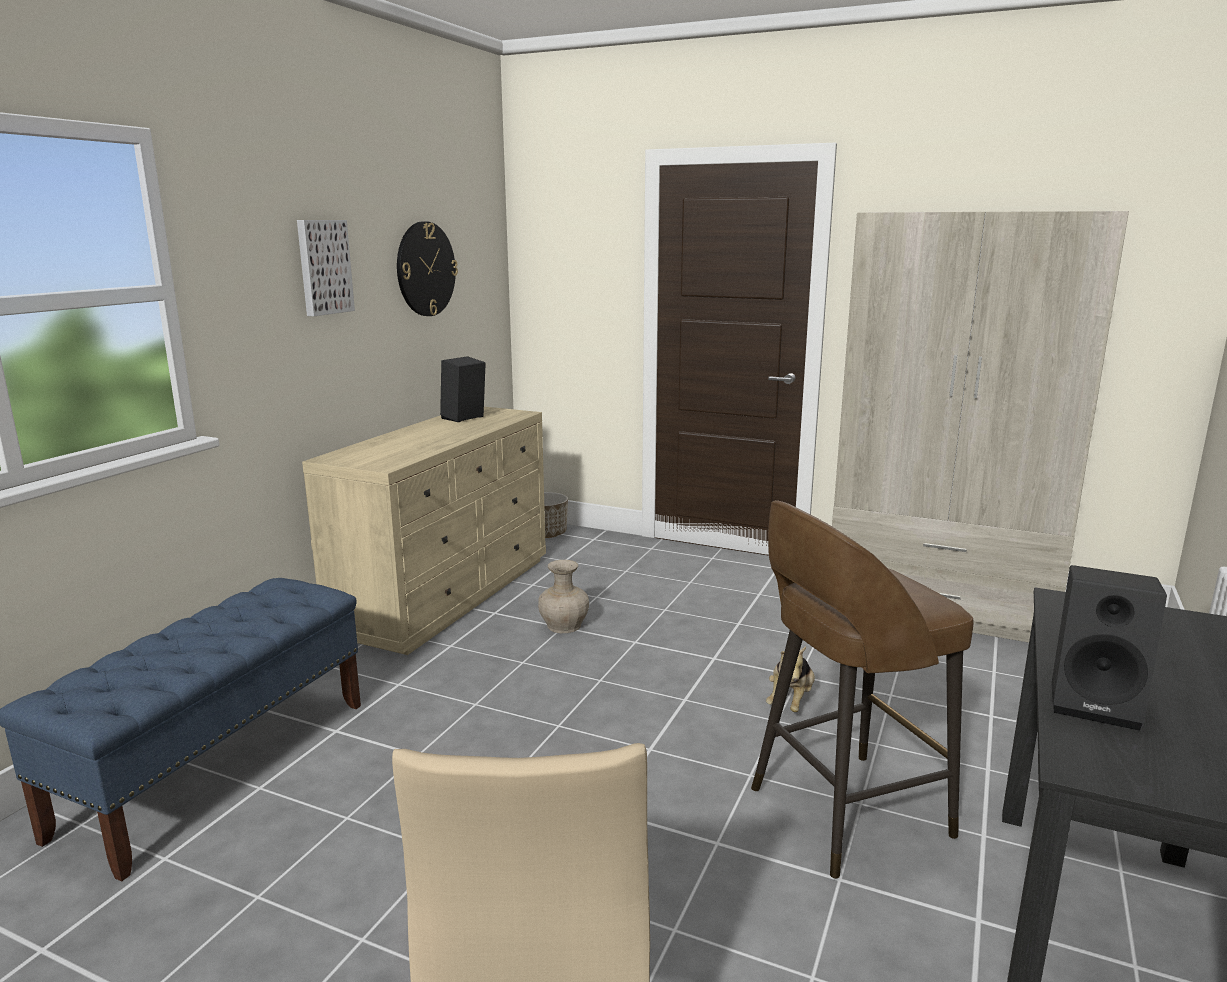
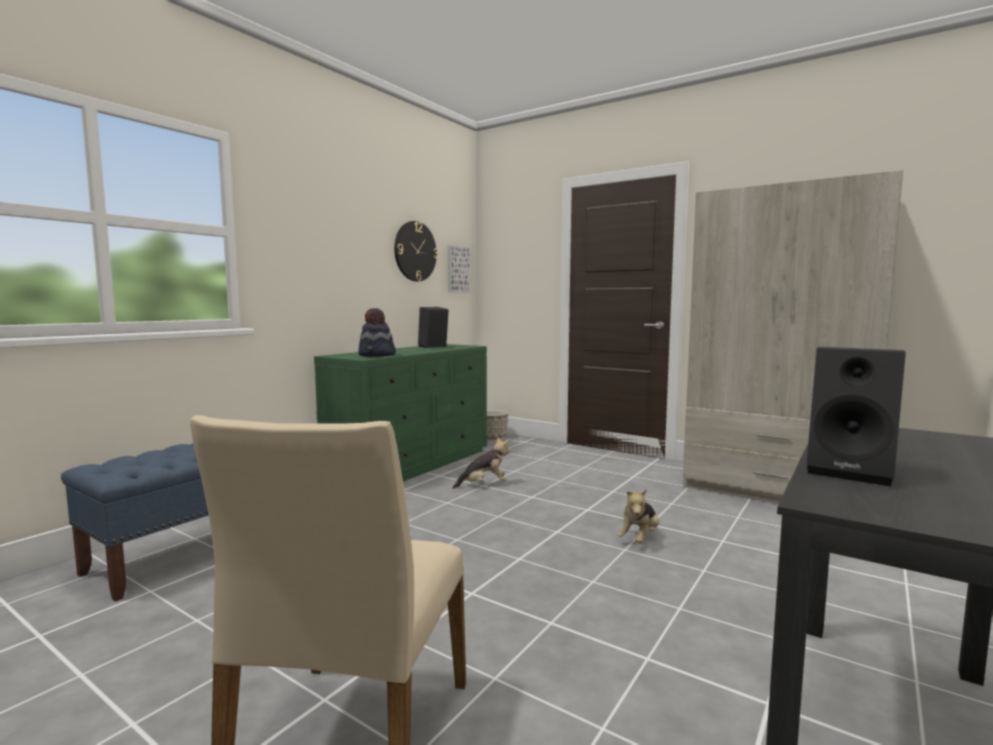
camera: 10 degrees right, 10 degrees down
(323, 267) = (341, 237): picture -> picture (457, 269)
(399, 455) = (377, 355): none -> hat
(447, 595) = (412, 464): beige dresser -> green dresser
(563, 626) = (484, 485): beige vase -> plush toy
(843, 813) = (663, 613): brown stool -> none

